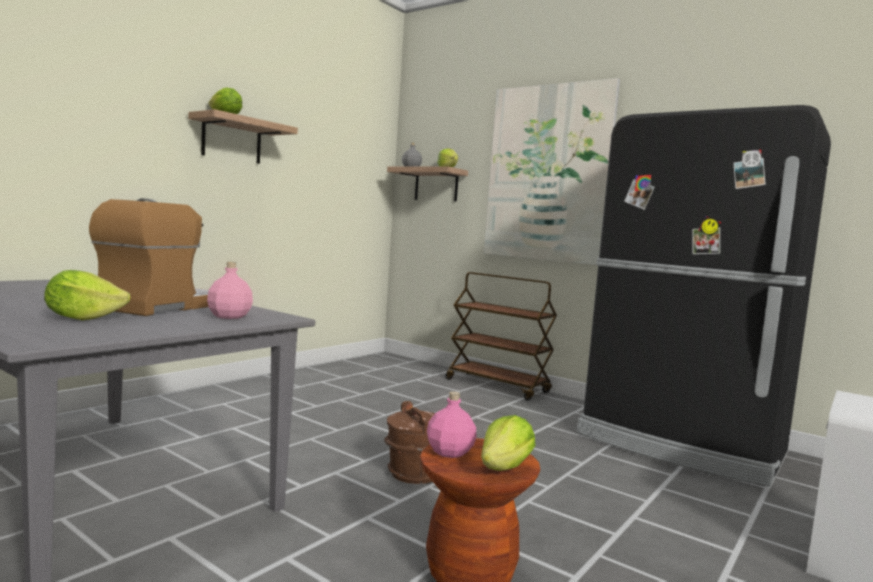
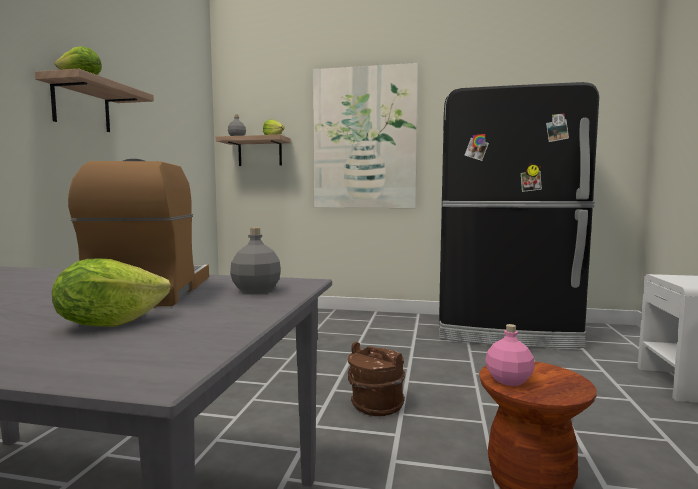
camera: 25 degrees left, 0 degrees up
(229, 316) = (256, 290): pink bottle -> grey bottle
(498, 386) = (342, 315): brown cart -> none
(505, 468) = (565, 382): lettuce -> none

